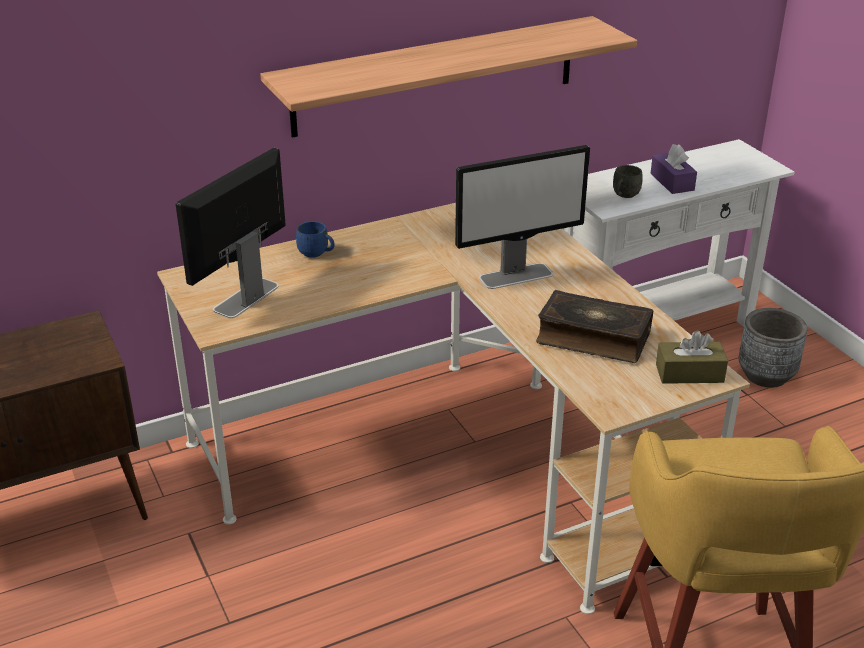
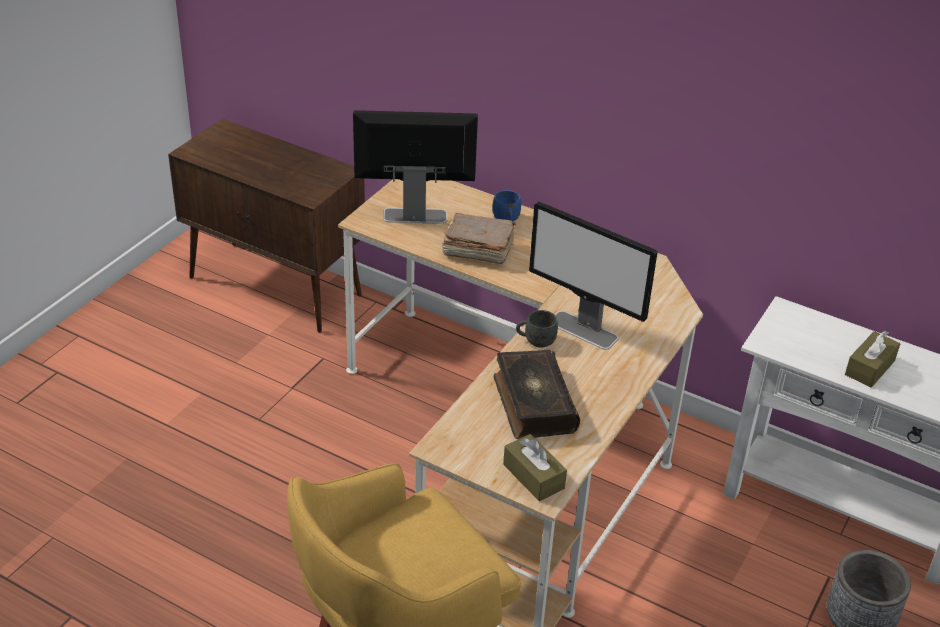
camera: 55 degrees right, 5 degrees up
(341, 284) = (477, 249): none -> brown book
(436, 76) = (670, 130): shelf -> none
(624, 195) = (802, 346): grey mug -> grey mug (535, 341)
(672, 182) = (869, 368): purple tissue box -> brown tissue box

